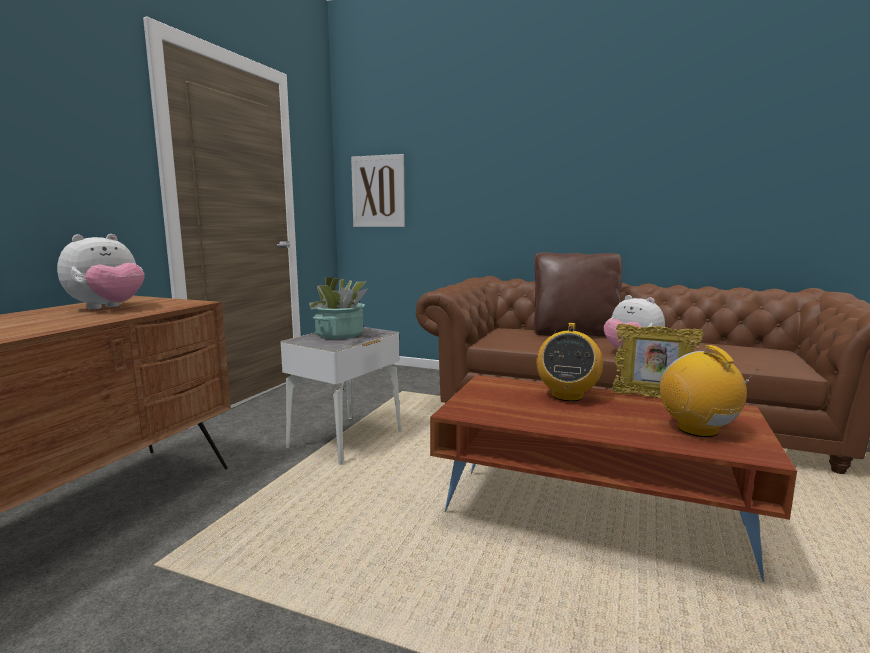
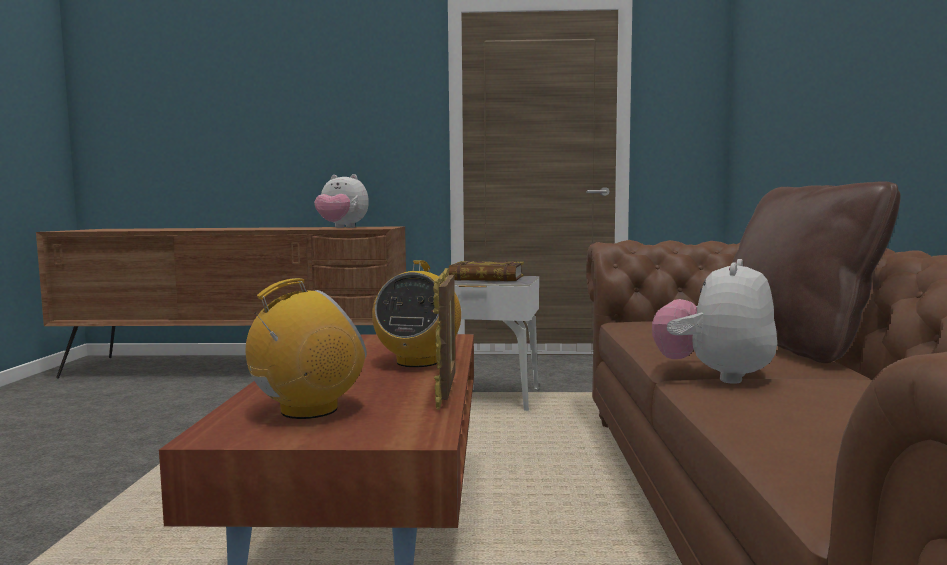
camera: 70 degrees right, 5 degrees down
(340, 334) = (486, 278): potted plant -> book
(378, 191) = (751, 115): picture -> none
(567, 396) = (417, 362): radio -> radio turned 75 degrees counterclockwise

